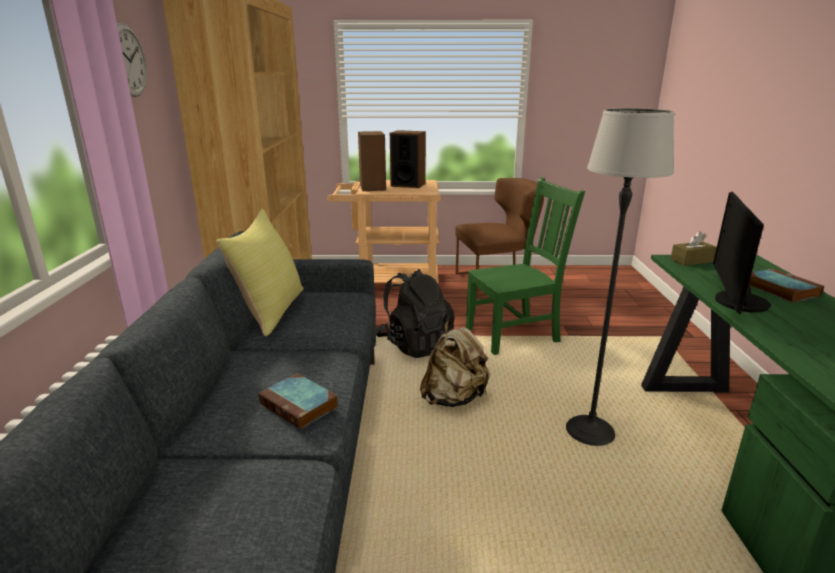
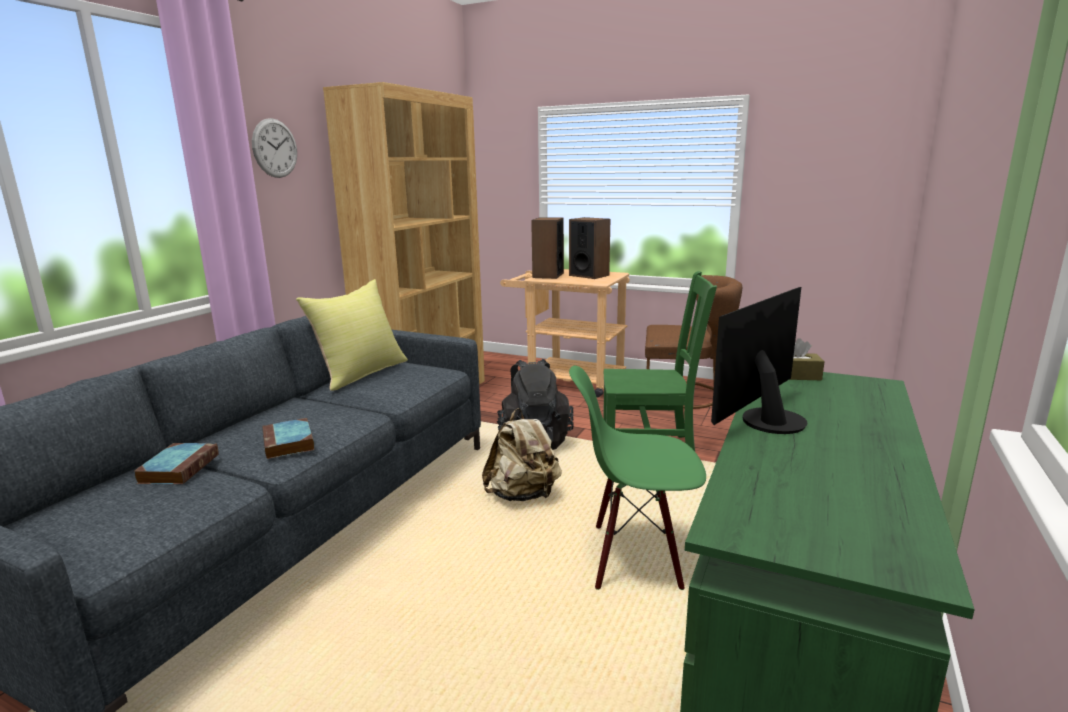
camera: 25 degrees right, 5 degrees down
(589, 430) = (634, 557): floor lamp -> green chair
(779, 289) = (855, 417): book -> book (179, 468)

